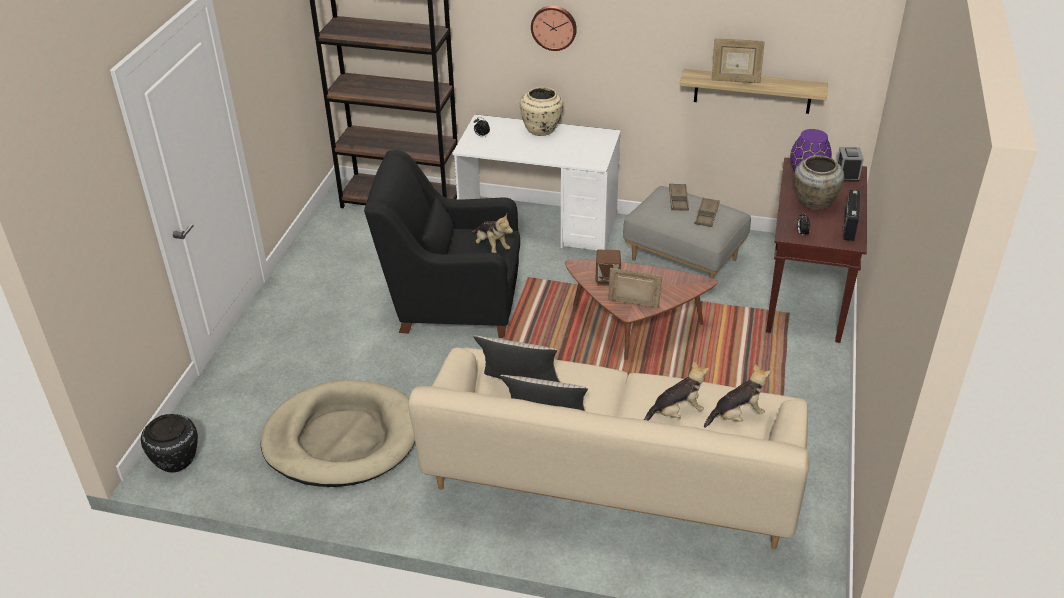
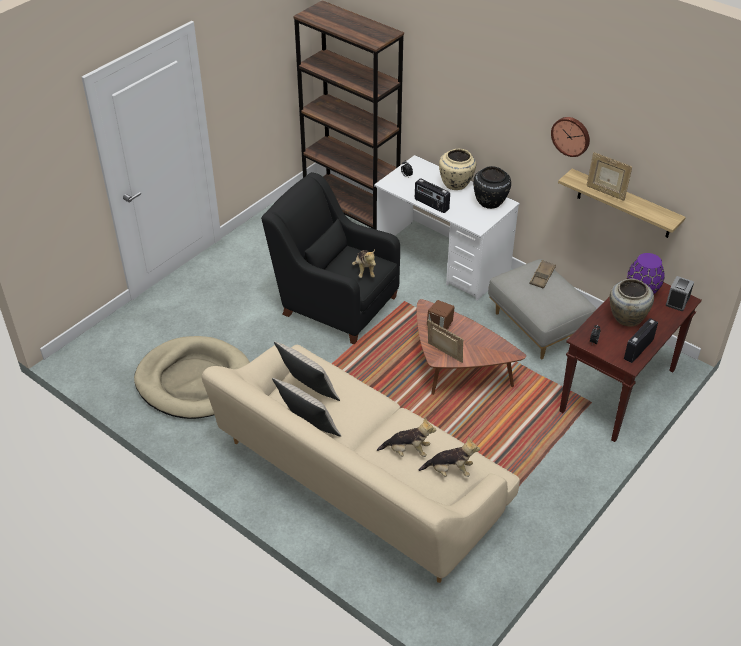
camera: 25 degrees right, 5 degrees up
(176, 462) = (82, 358): black vase -> black vase (490, 203)
(530, 156) = (431, 205): none -> radio
(554, 27) = (478, 104): wall clock -> wall clock (571, 136)
(706, 215) = (555, 297): brown tray -> none

